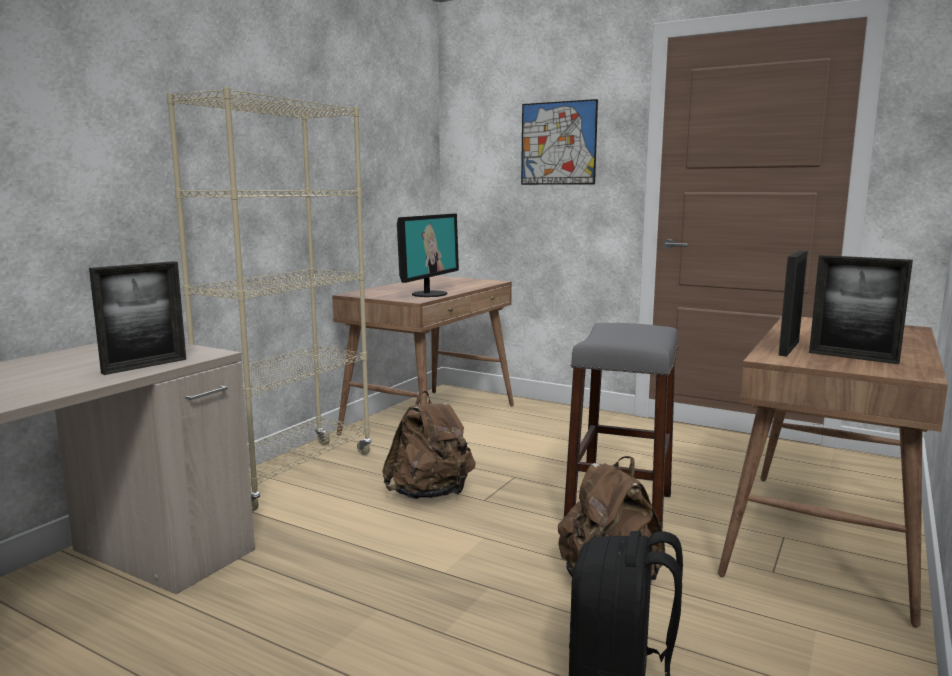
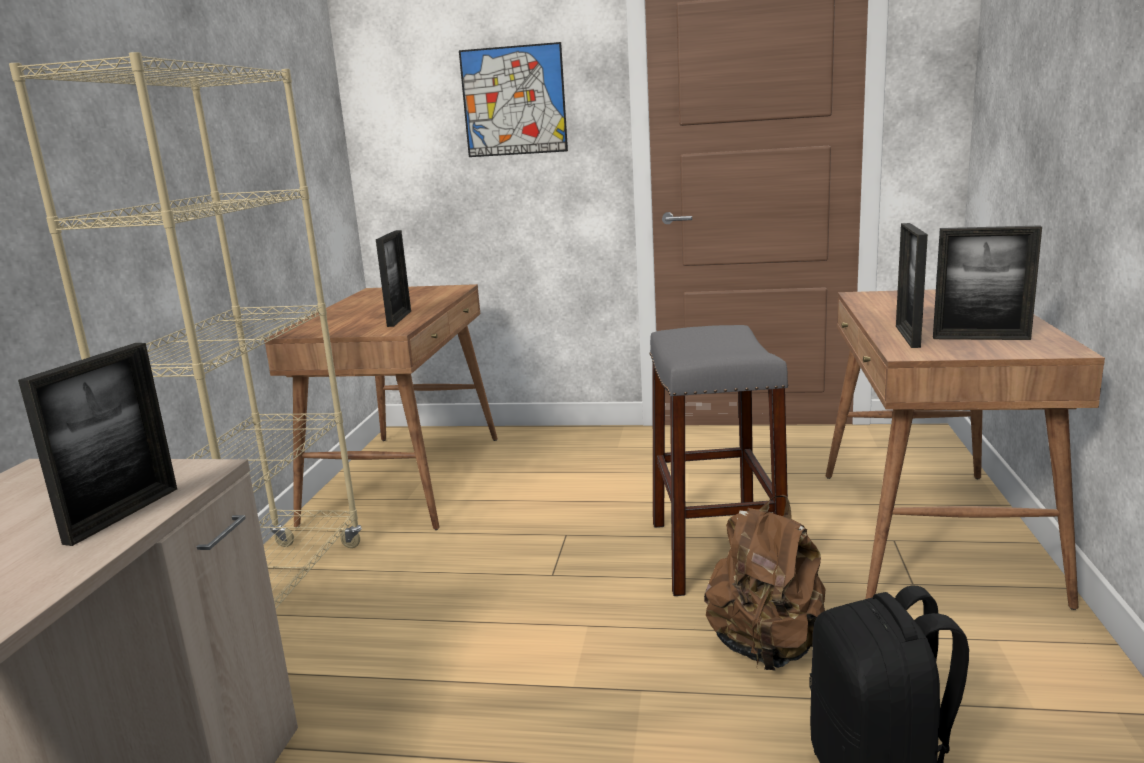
camera: 20 degrees left, 5 degrees up
(429, 294) = (399, 318): monitor -> picture frame
(430, 494) = (480, 583): brown backpack -> none

